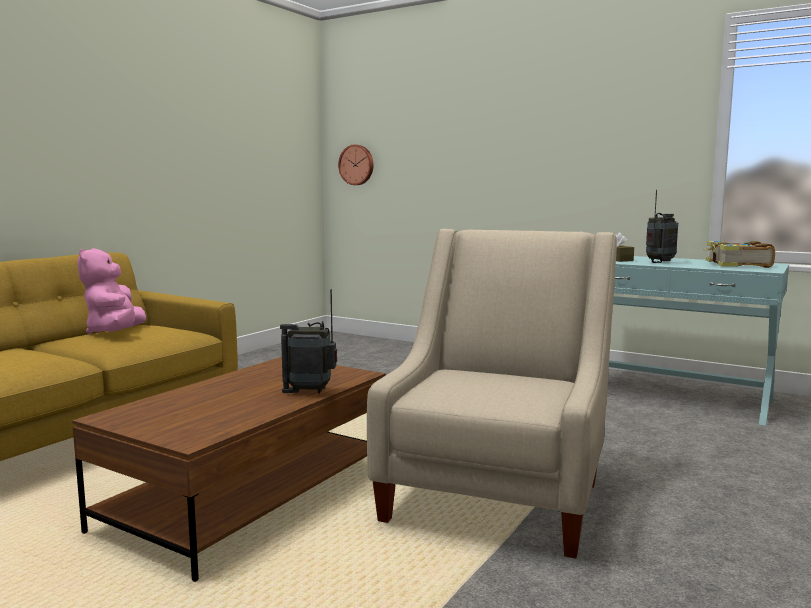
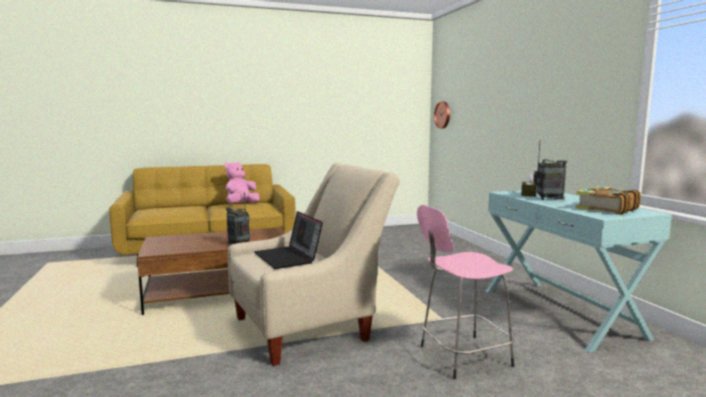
camera: 40 degrees right, 0 degrees up
(488, 386) = (288, 258): none -> laptop
(703, 466) = (462, 356): none -> pink stool

